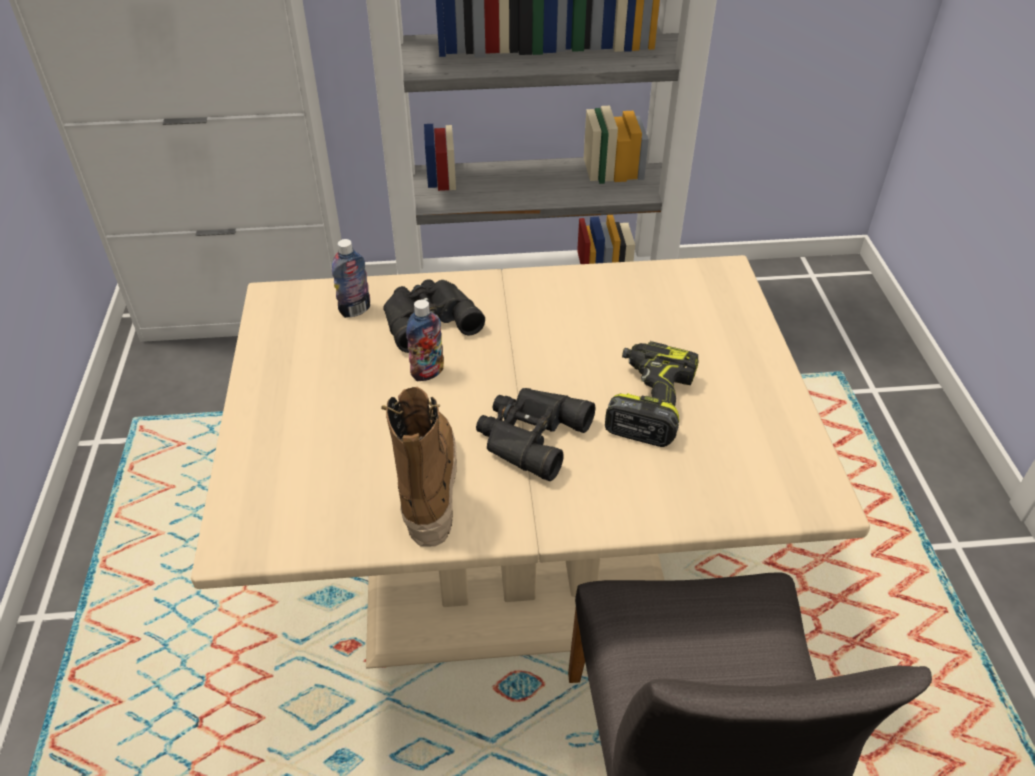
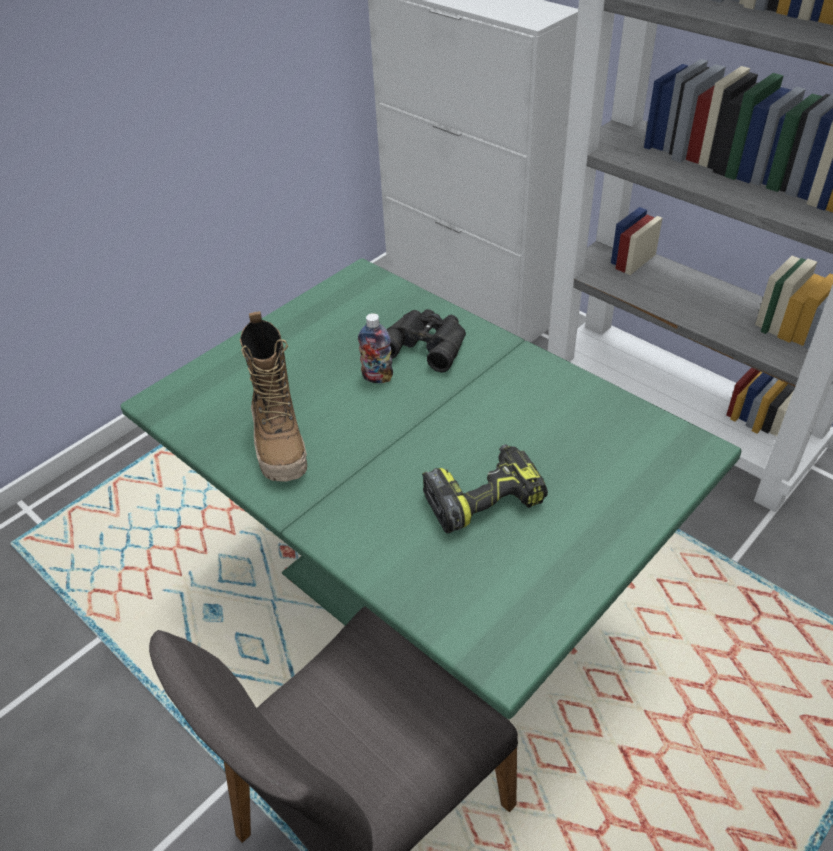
camera: 50 degrees right, 0 degrees up
(355, 310) = (393, 310): bottle -> none
(427, 485) = (280, 444): boot -> boot turned 120 degrees clockwise
(517, 582) = (425, 600): beige dining table -> green dining table
(529, 436) = (376, 460): black binoculars -> none

